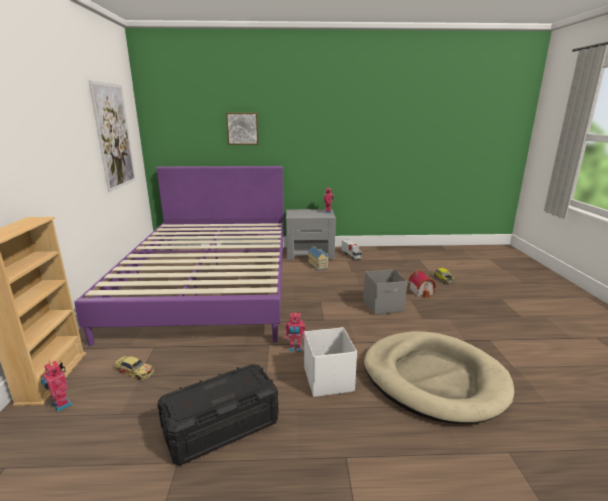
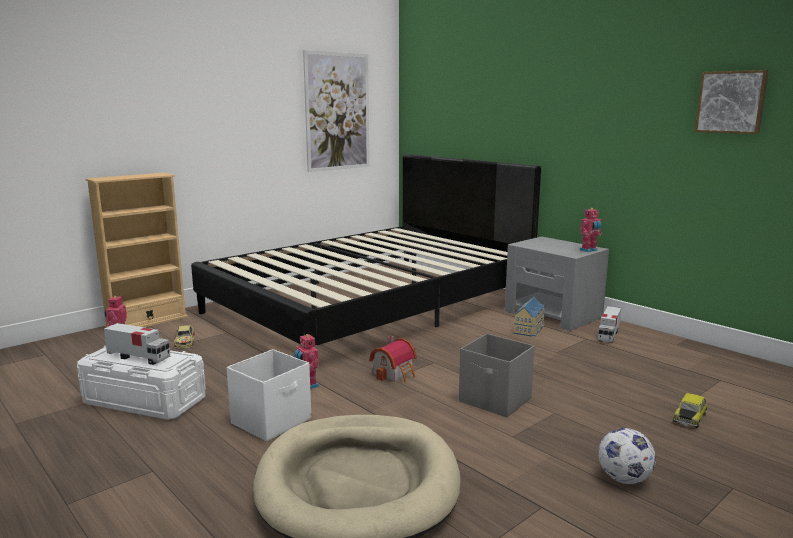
camera: 50 degrees right, 5 degrees down
(211, 284) = (371, 305): purple bed -> black bed
(220, 392) = (139, 357): none -> toy truck
(221, 427) = (144, 400): black storage box -> white storage box
(242, 128) = (499, 107): picture -> picture (731, 102)
(422, 291) = (601, 413): toy house -> toy house (395, 373)
(479, 313) = (624, 479): none -> football

